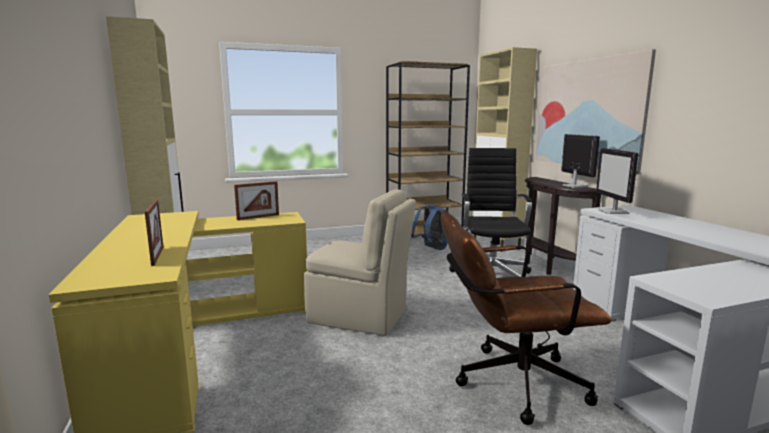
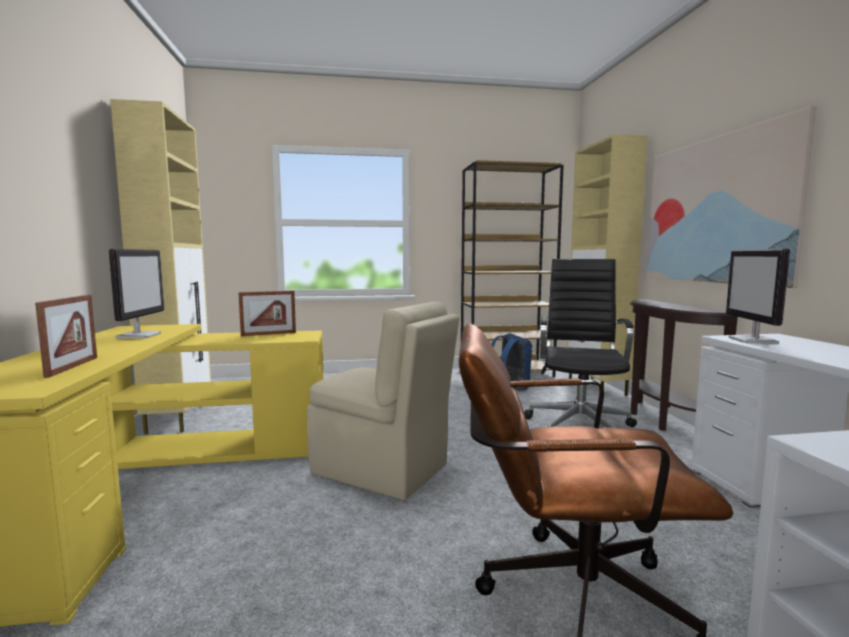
camera: 10 degrees right, 5 degrees down
(574, 186) = (697, 309): monitor -> monitor (139, 336)

